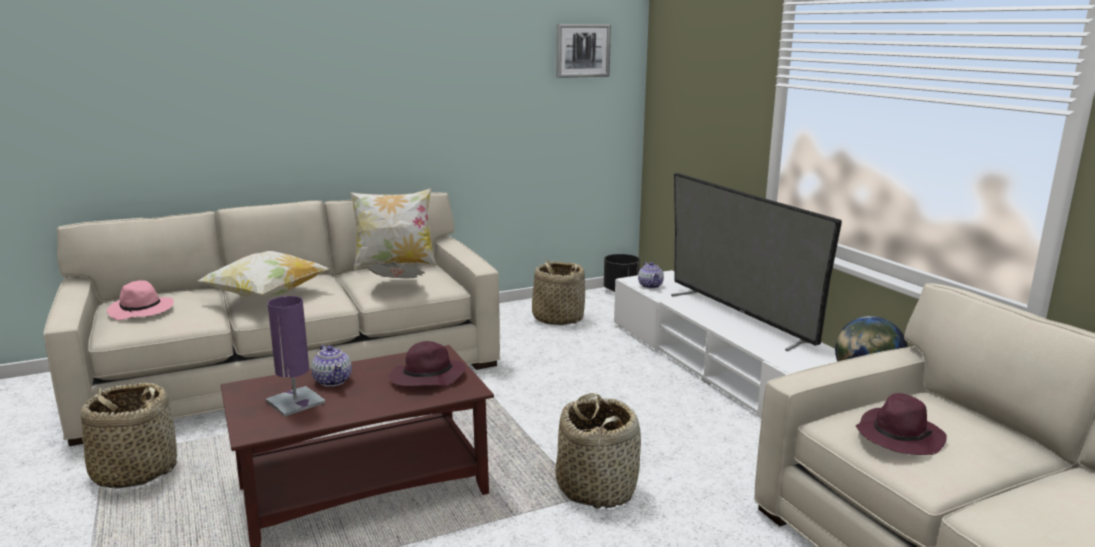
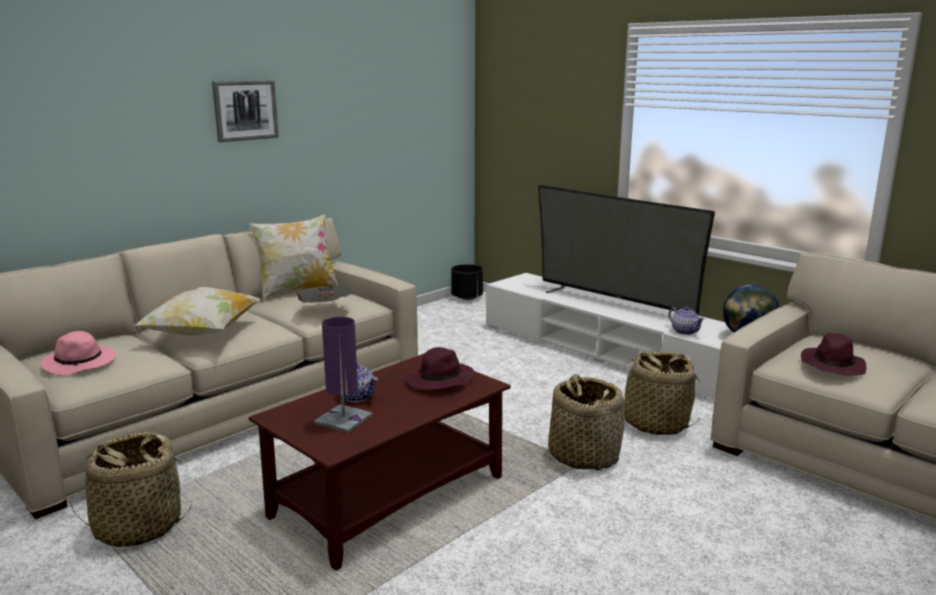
camera: 20 degrees left, 0 degrees up
(557, 318) = (432, 327): basket -> basket (655, 423)
(582, 50) = (427, 79): picture -> picture (245, 110)
(650, 285) = (521, 286): teapot -> teapot (684, 331)

